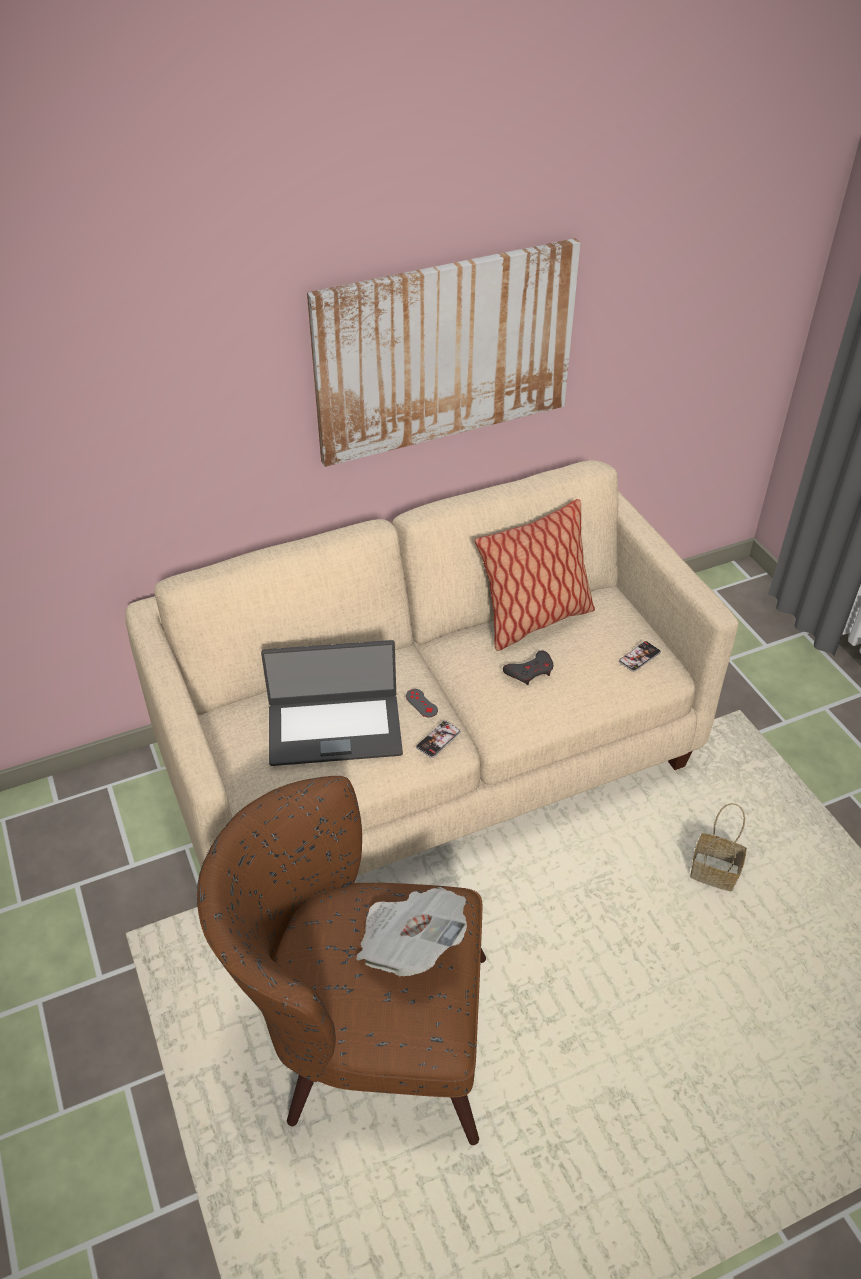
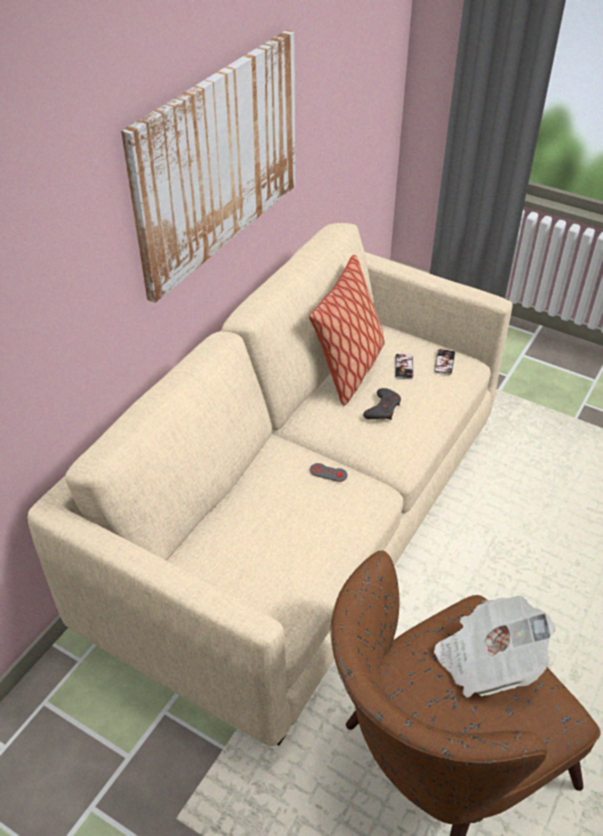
camera: 35 degrees left, 0 degrees up
(334, 728) = (281, 528): laptop -> none
(438, 740) = (367, 493): phone -> phone (404, 367)
(715, 872) = (555, 498): basket -> none

